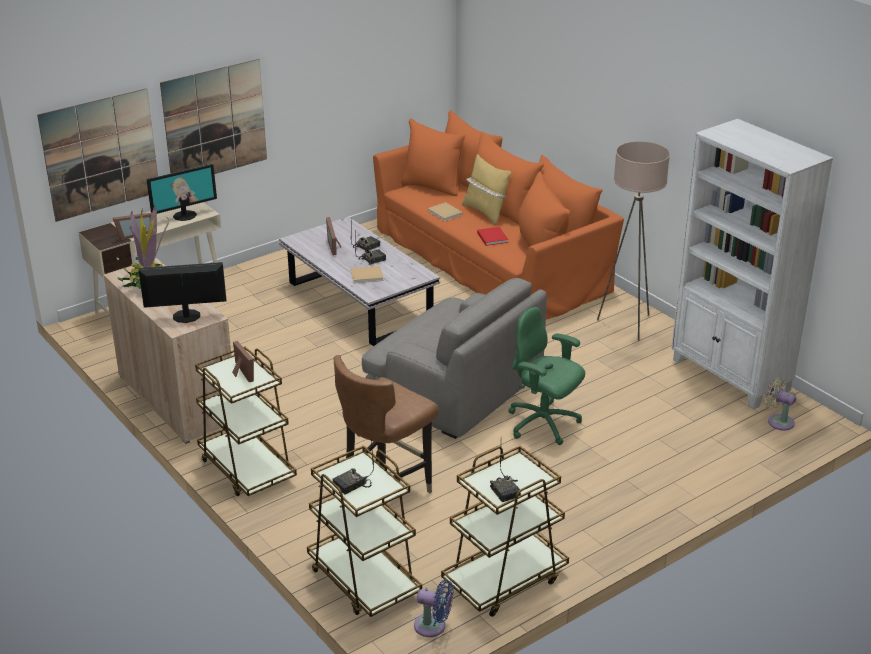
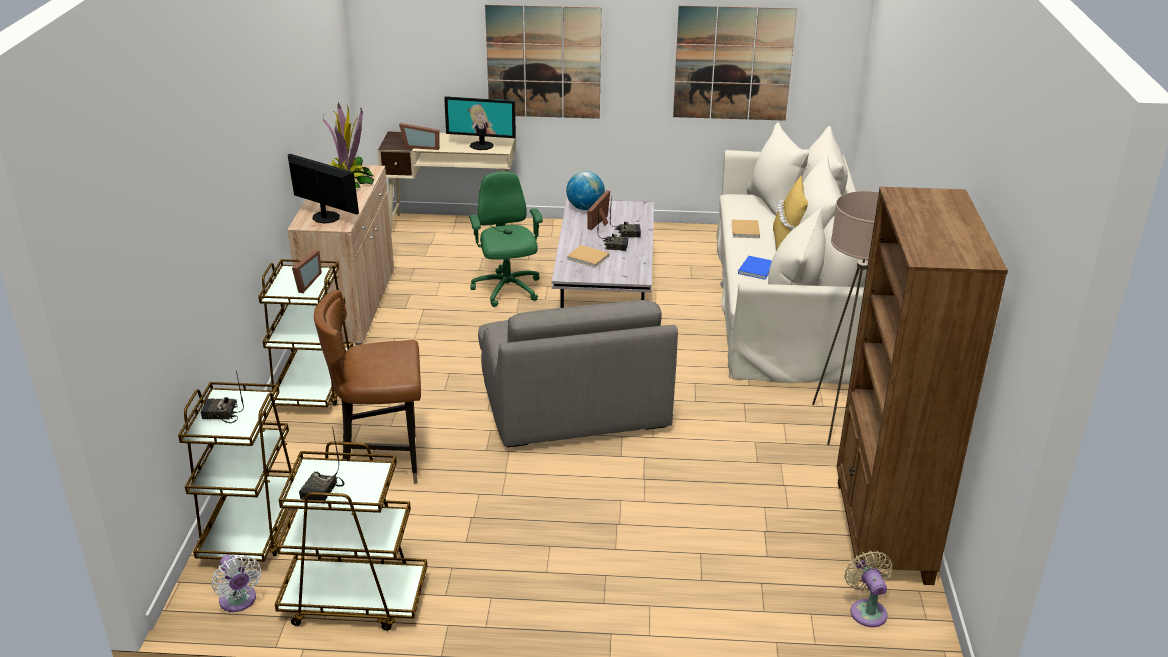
camera: 40 degrees right, 0 degrees up
(100, 154) = (416, 61): picture -> picture (733, 63)
(305, 240) = (585, 208): none -> globe
(433, 626) = (239, 601): blue fan -> white fan
(490, 259) = (786, 301): orange sofa -> beige sofa
(492, 237) = (757, 268): red book -> blue book
(544, 424) = (607, 477): green office chair -> green office chair (507, 290)
(730, 376) = (881, 532): white bookcase -> brown bookcase

